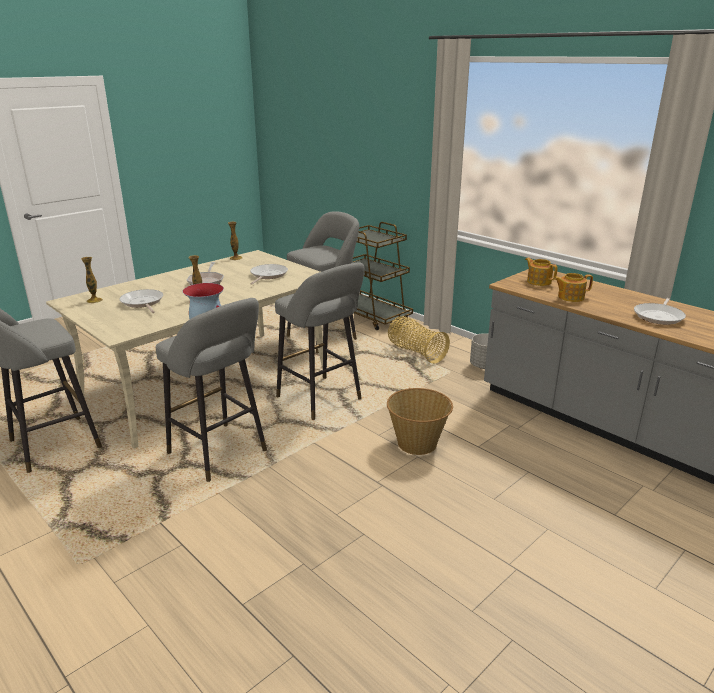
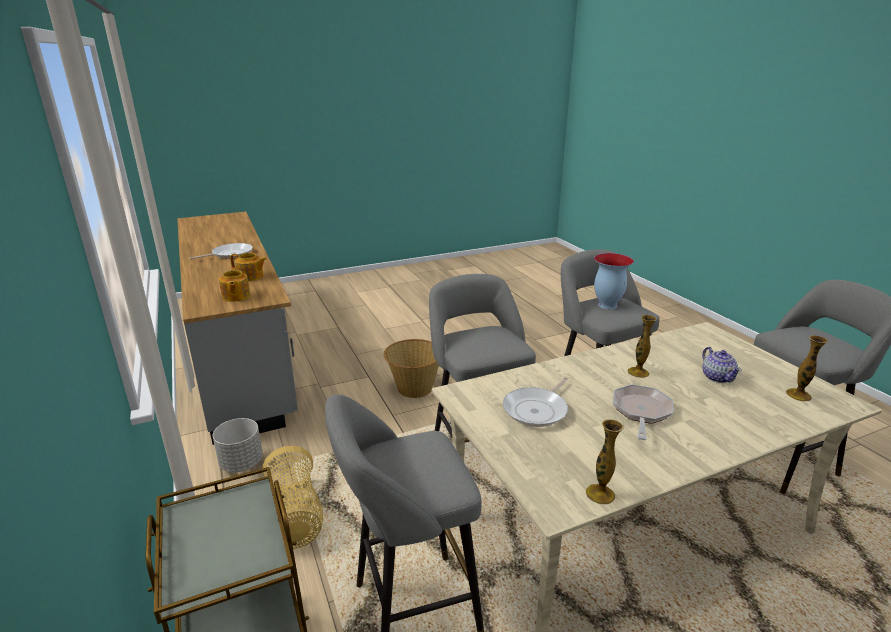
camera: 160 degrees left, 0 degrees up
(142, 303) = (717, 377): frying pan -> teapot

